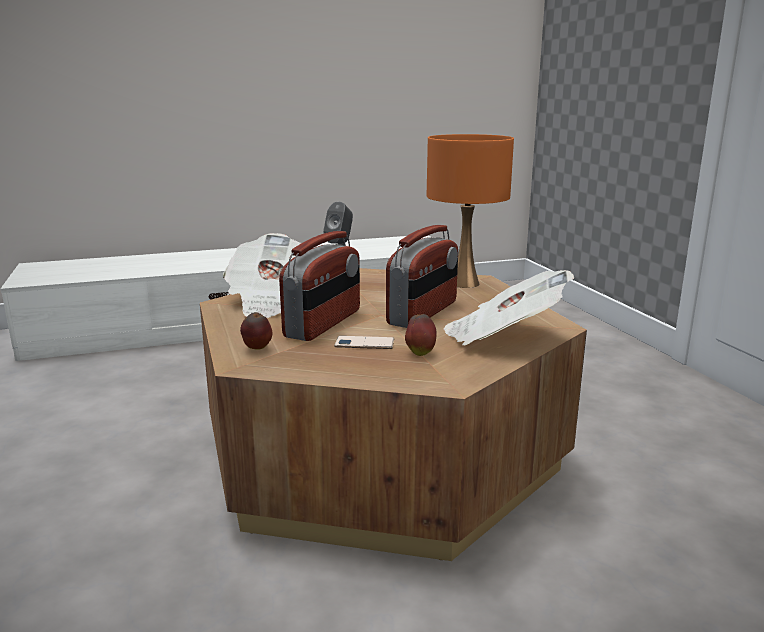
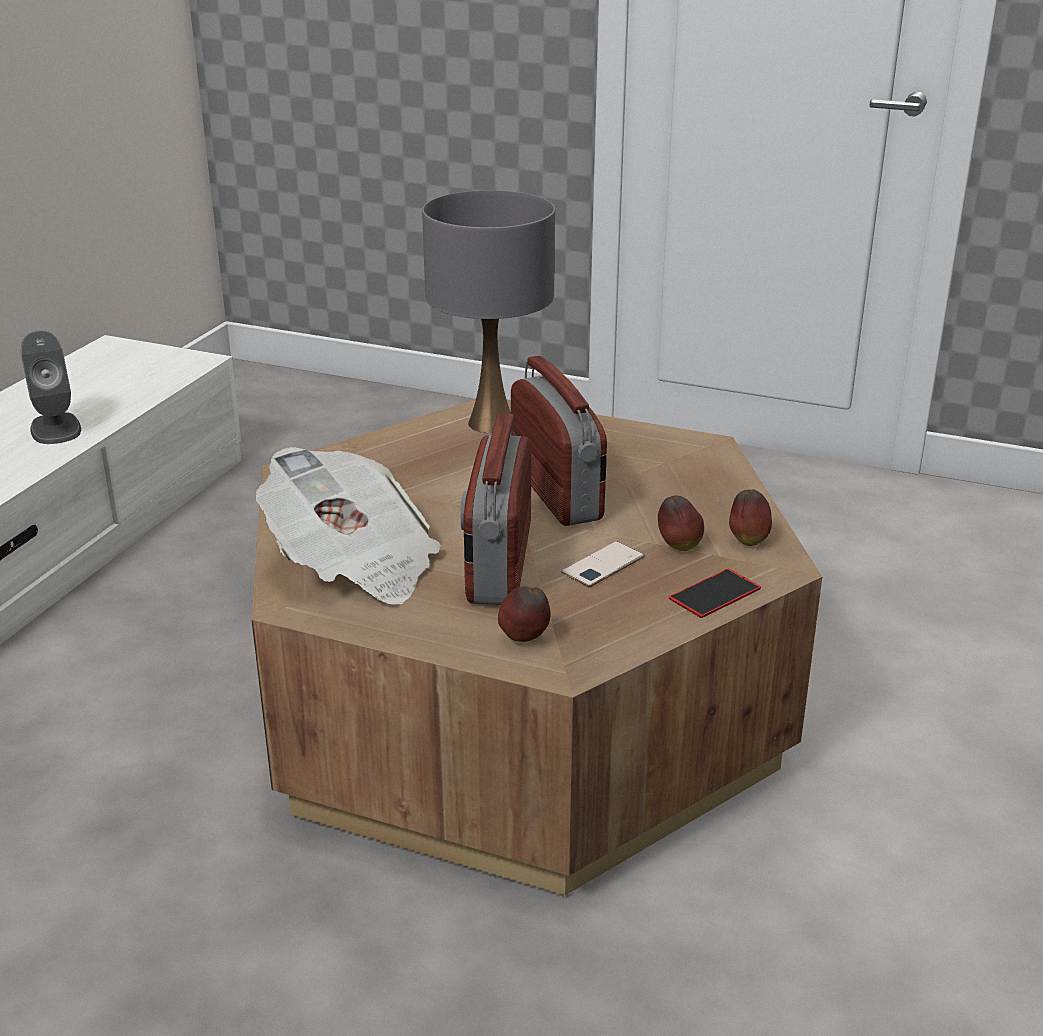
camera: 50 degrees left, 10 degrees up
(324, 324) = (498, 563): radio -> radio turned 150 degrees counterclockwise
(383, 376) = (714, 593): none -> phone
(464, 283) = (490, 423): orange table lamp -> grey table lamp
(465, 367) = (748, 540): none -> apple
(502, 337) = (696, 485): newspaper -> none

